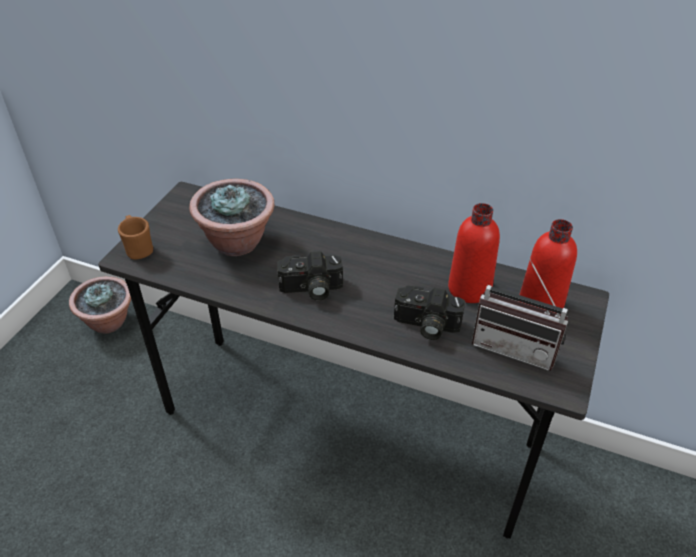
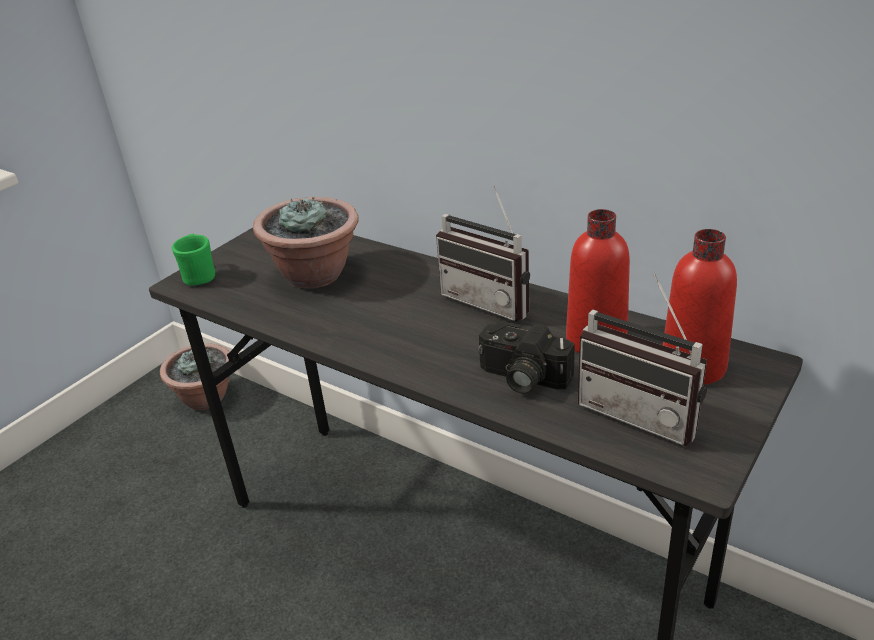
camera: 15 degrees right, 10 degrees down
(138, 249) = (199, 276): brown mug -> green mug
(311, 289) = (385, 328): camera -> none
(384, 258) = (492, 300): none -> radio

